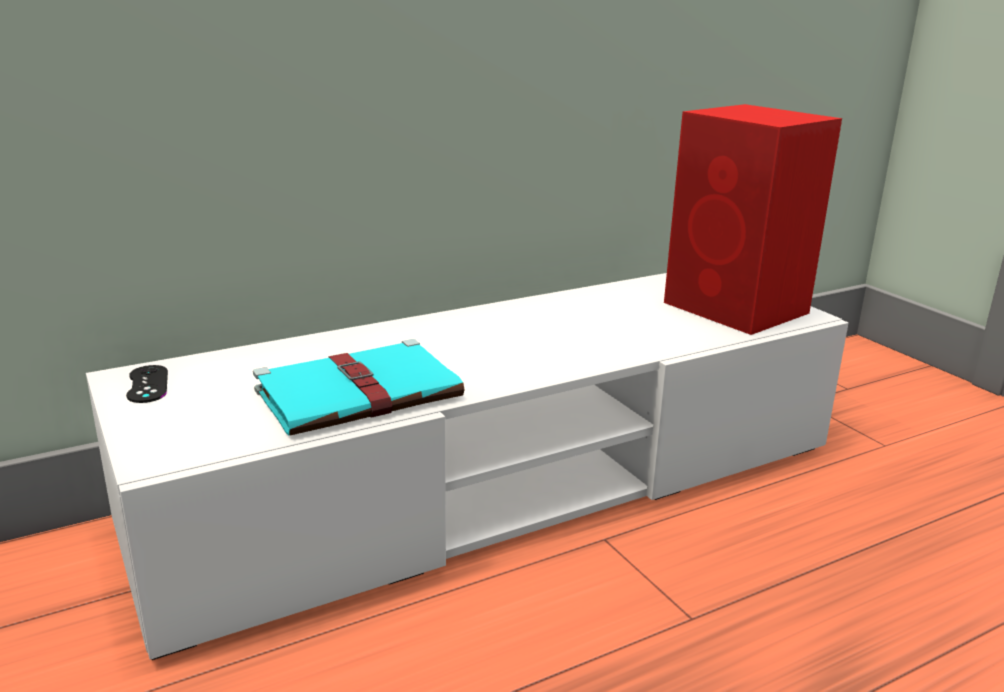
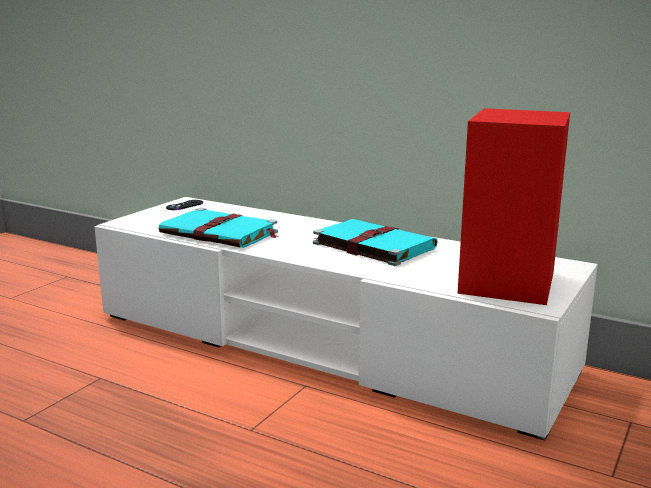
camera: 60 degrees right, 5 degrees down
(546, 325) = (371, 245): none -> turquoise book

